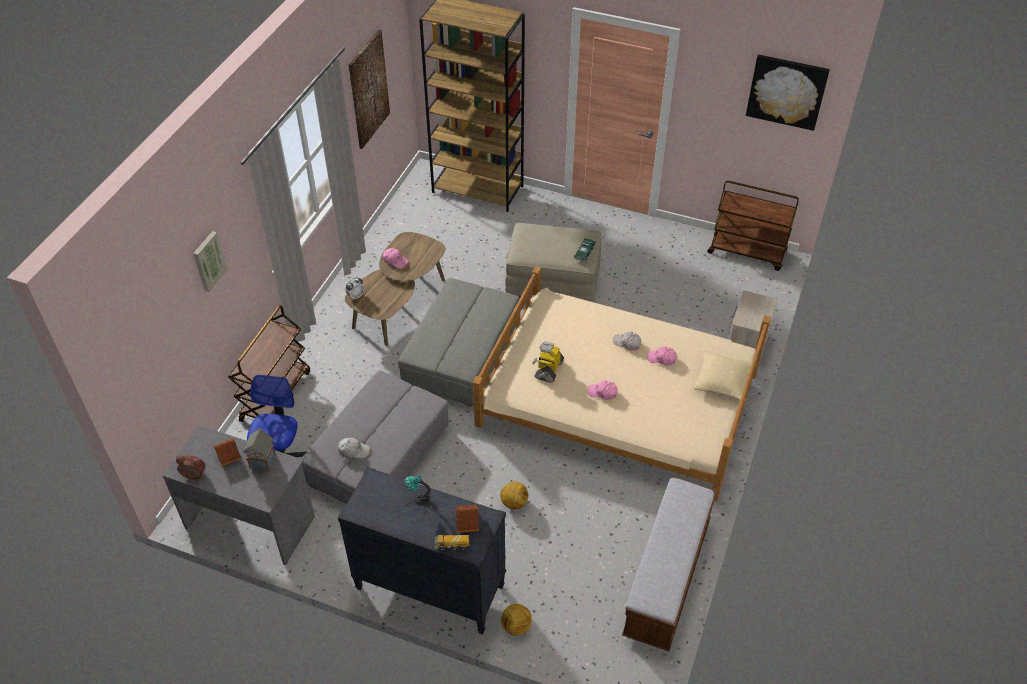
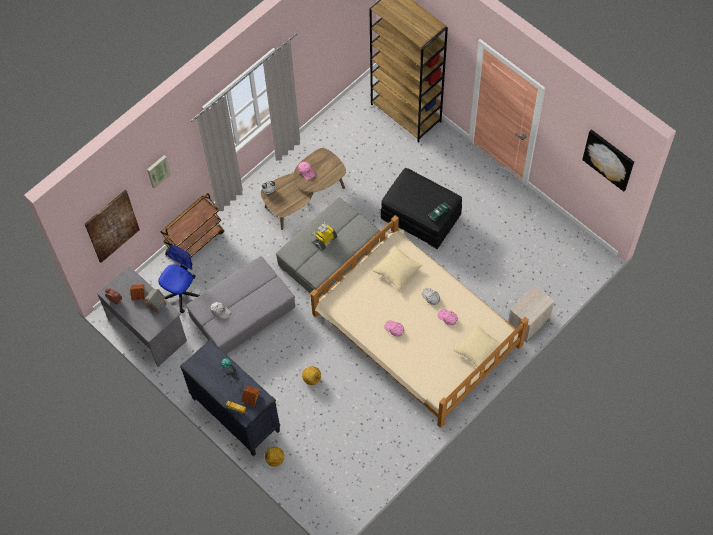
camera: 25 degrees right, 15 degrees up
(368, 89) = (323, 42): picture -> picture (111, 226)
(548, 369) = (368, 298): toy robot -> toy robot (325, 240)
(553, 281) = (421, 217): beige ottoman -> black ottoman
(568, 328) = (397, 270): none -> beige pillow
(667, 577) = (380, 465): bench -> none
(747, 252) = (577, 242): brown cart -> none

